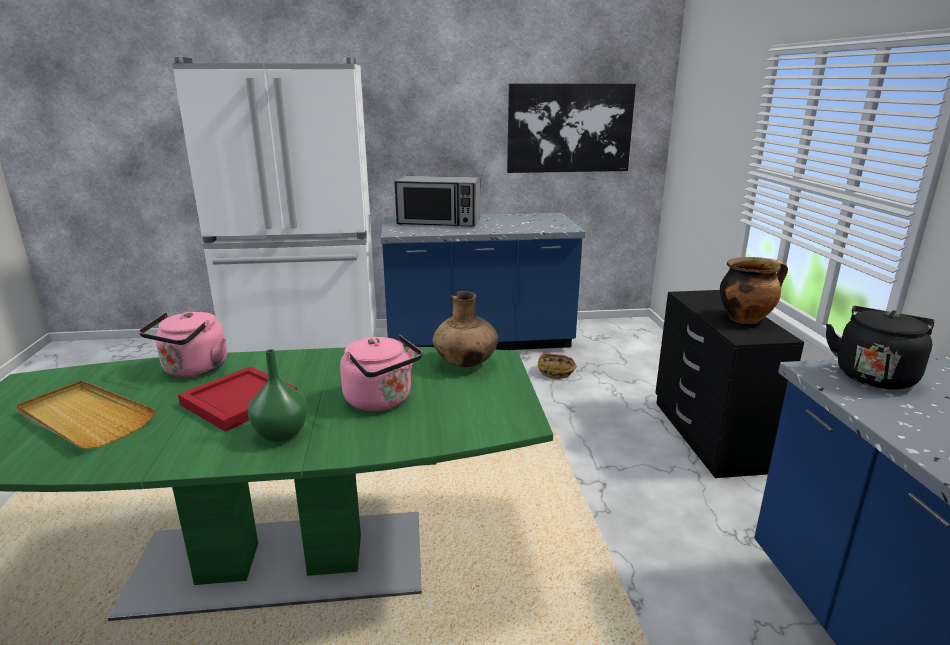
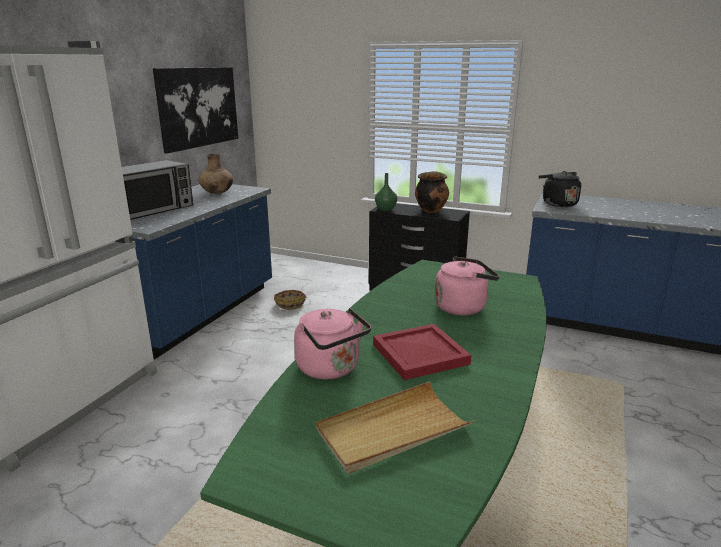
camera: 60 degrees left, 0 degrees up
(280, 434) = (489, 345): green vase -> green vase (385, 209)
(466, 363) = (428, 275): brown vase -> brown vase (217, 193)

